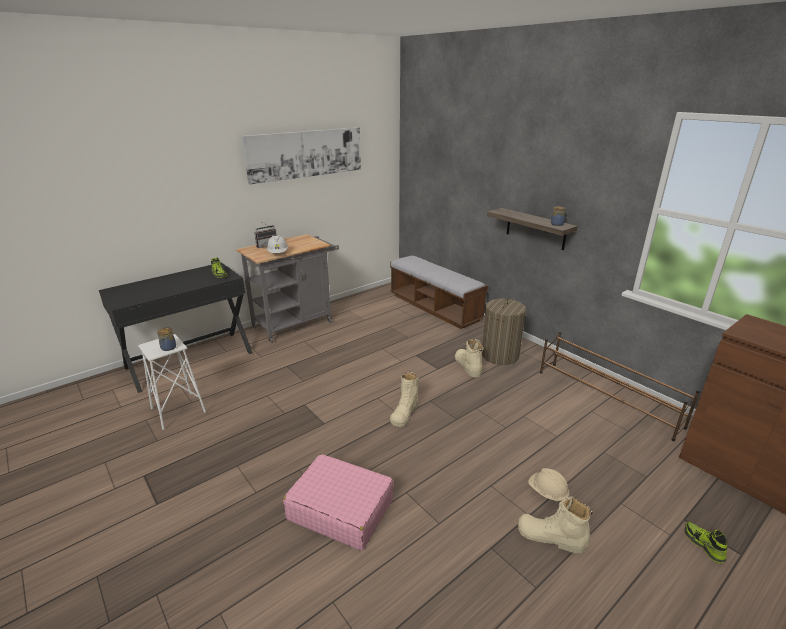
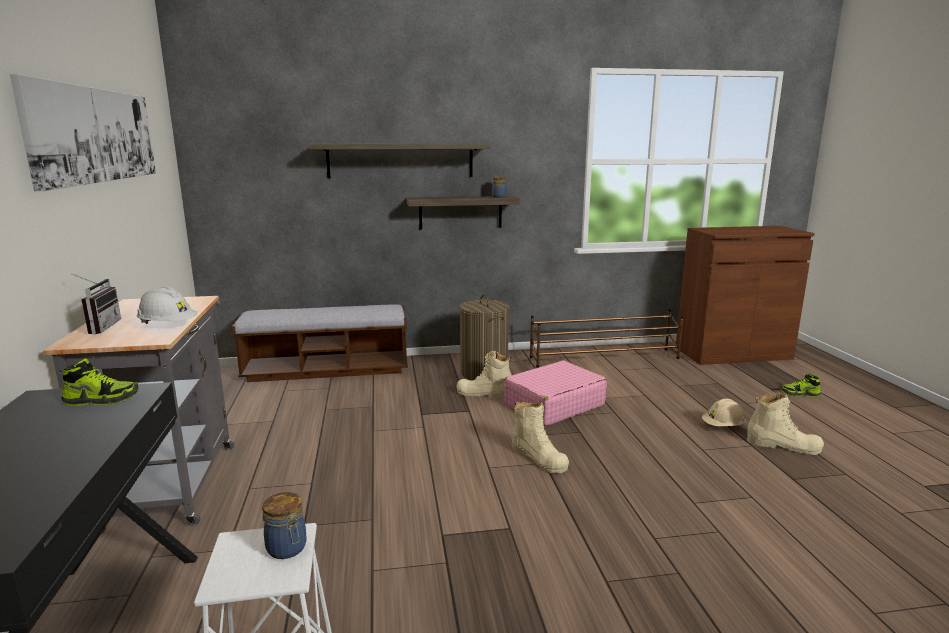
camera: 60 degrees left, 10 degrees down
(340, 509) = (709, 562): pink suitcase -> pink suitcase (553, 405)
(502, 179) = (400, 160): none -> shelf
(551, 537) = (783, 445): beige boot -> beige boot turned 120 degrees counterclockwise

